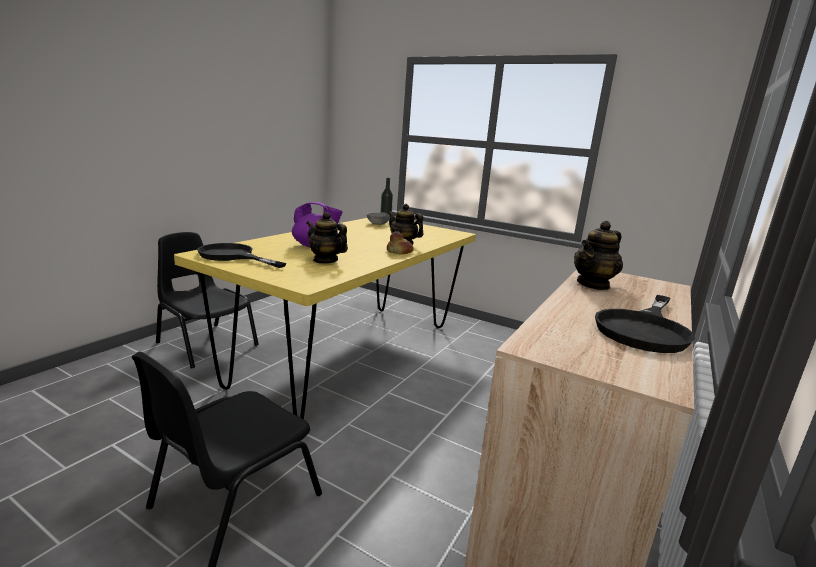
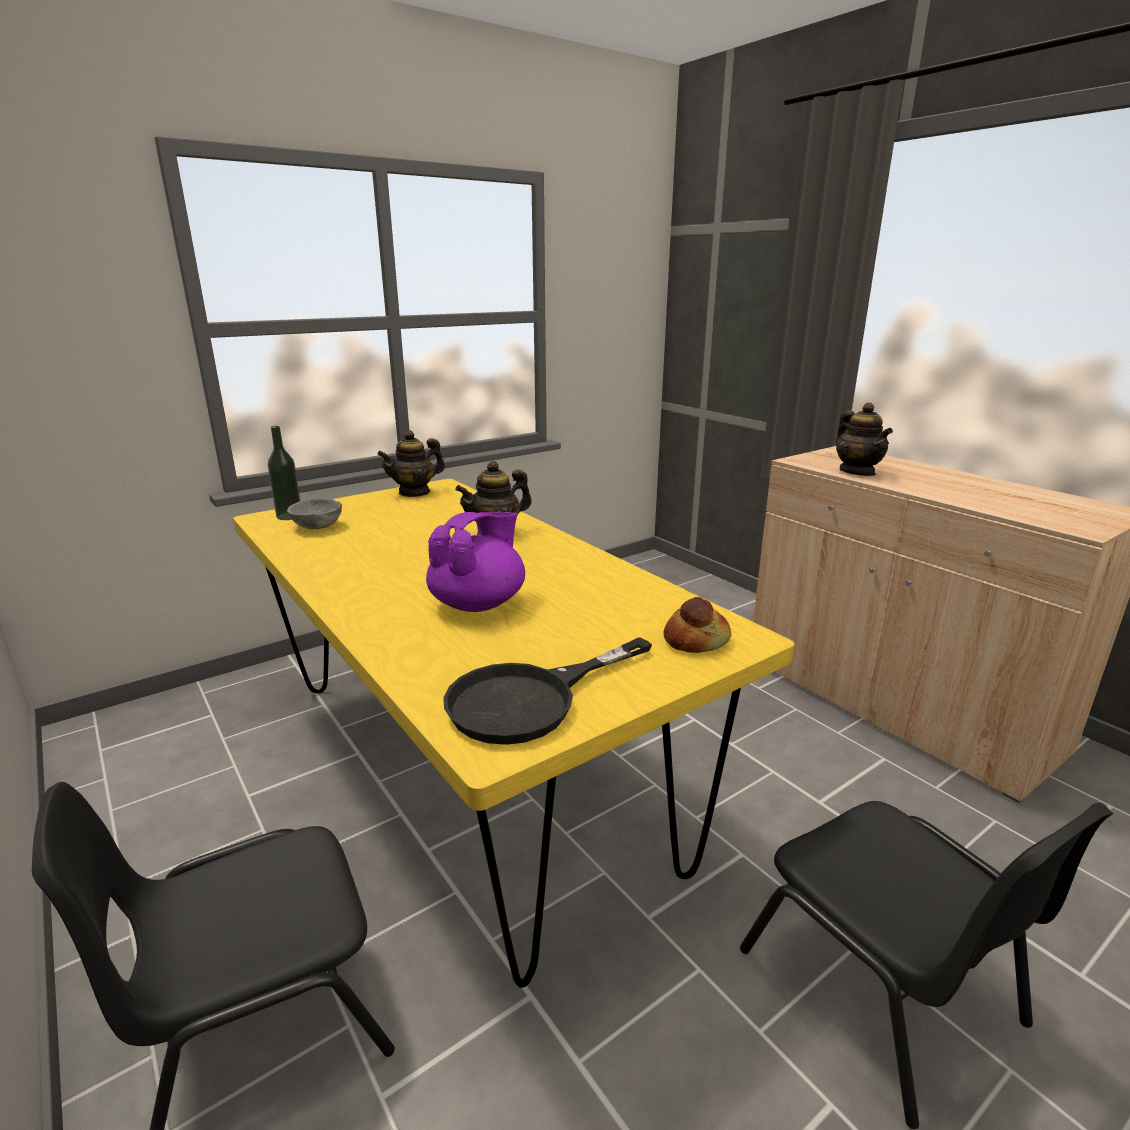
camera: 65 degrees left, 5 degrees up
(325, 260) = (590, 606): teapot -> teapot (414, 492)
(399, 252) = (552, 544): bread -> bread (696, 641)
(644, 329) = (993, 486): black frying pan -> none

